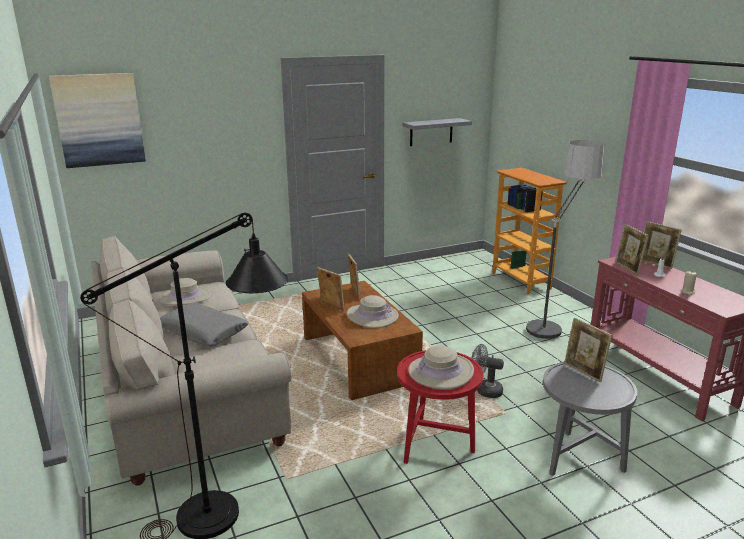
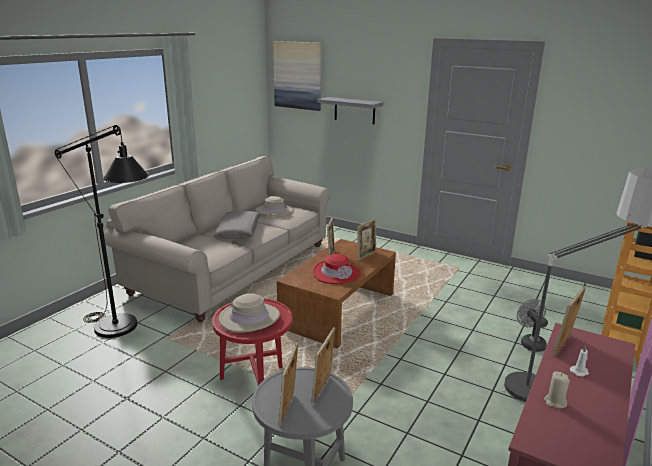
camera: 55 degrees right, 0 degrees up
(372, 316) = (336, 273): beige hat -> red hat
(431, 132) = (594, 136): grey shelf -> grey shelf (354, 110)
(485, 390) = (363, 386): grey fan -> grey fan (530, 343)
(655, 264) = (617, 363): picture frame -> picture frame (288, 409)

